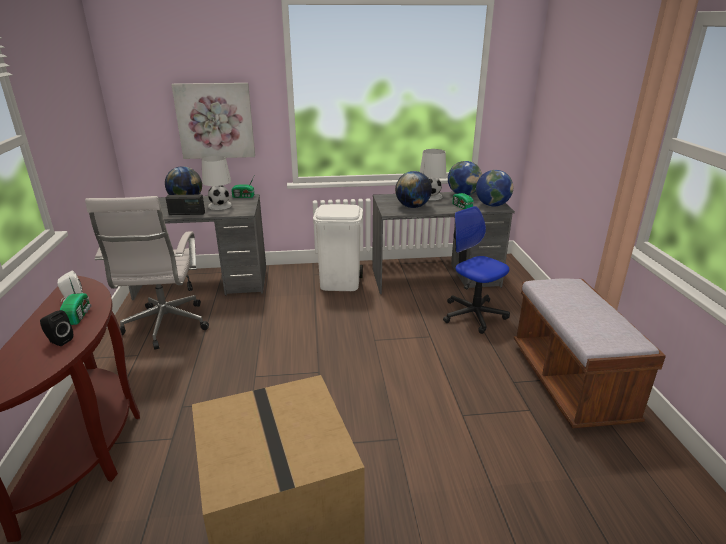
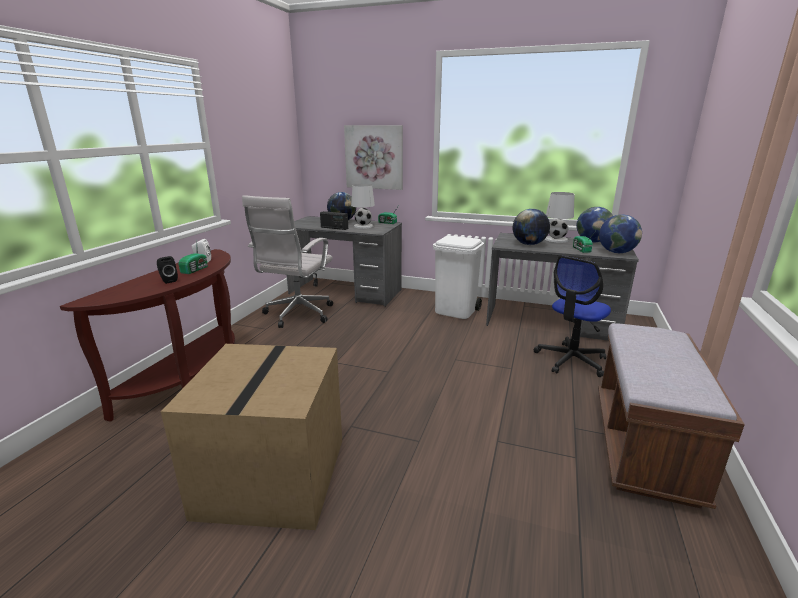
camera: 25 degrees right, 5 degrees down
(473, 314) = (571, 360): office chair -> office chair turned 120 degrees counterclockwise

